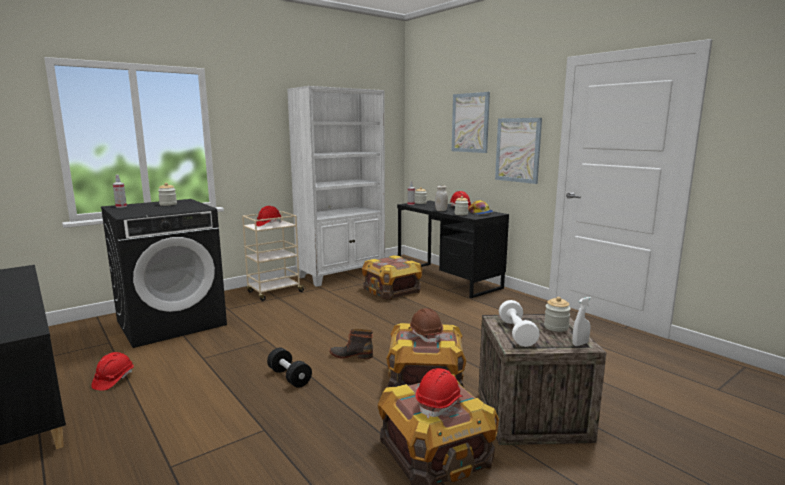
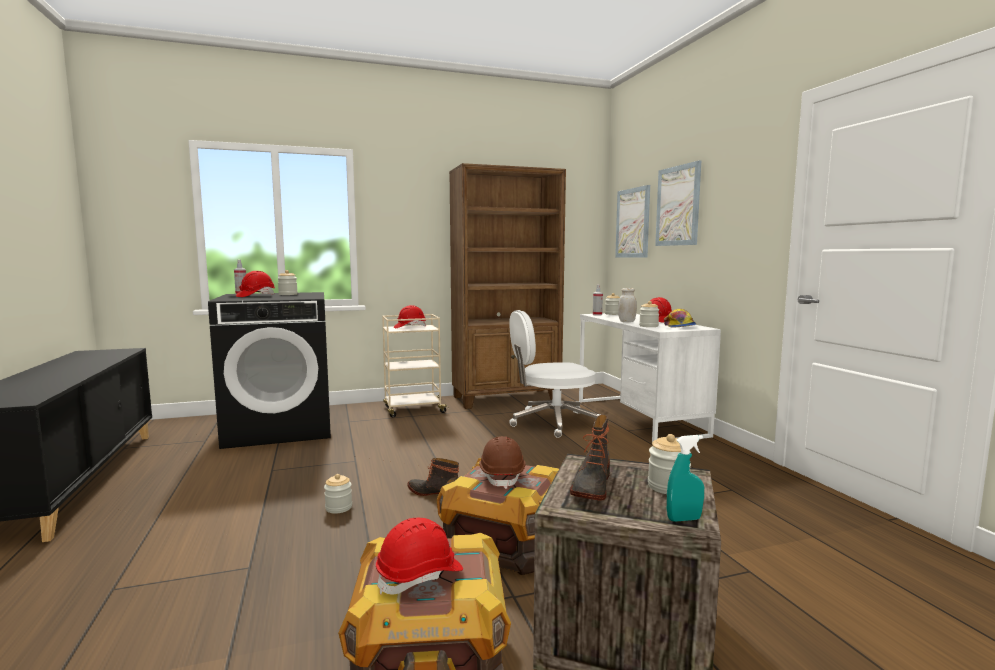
camera: 20 degrees right, 5 degrees down
(113, 380) = (168, 479): red hard hat -> red hard hat (256, 296)
(289, 377) = (338, 508): black dumbbell -> jar
(342, 274) = (507, 398): white bookcase -> brown bookcase
(391, 290) = (552, 422): crate -> white office chair
(447, 279) = (638, 417): black desk -> white desk
(517, 333) = (591, 486): white dumbbell -> boot
(518, 150) = (735, 237): picture -> picture (632, 223)
(580, 344) = (684, 519): white spray bottle -> turquoise spray bottle

